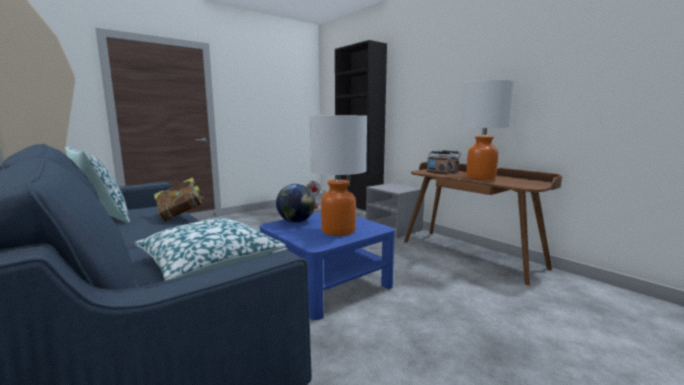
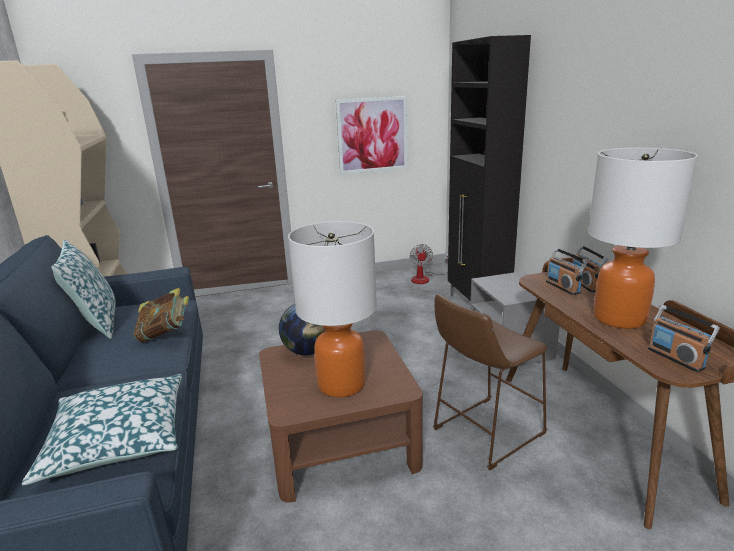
camera: 25 degrees right, 10 degrees up
(275, 110) = (372, 135): none -> picture
(325, 283) = (338, 439): blue coffee table -> brown coffee table
(413, 265) = (484, 433): none -> brown stool
(524, 184) = (676, 358): none -> radio

